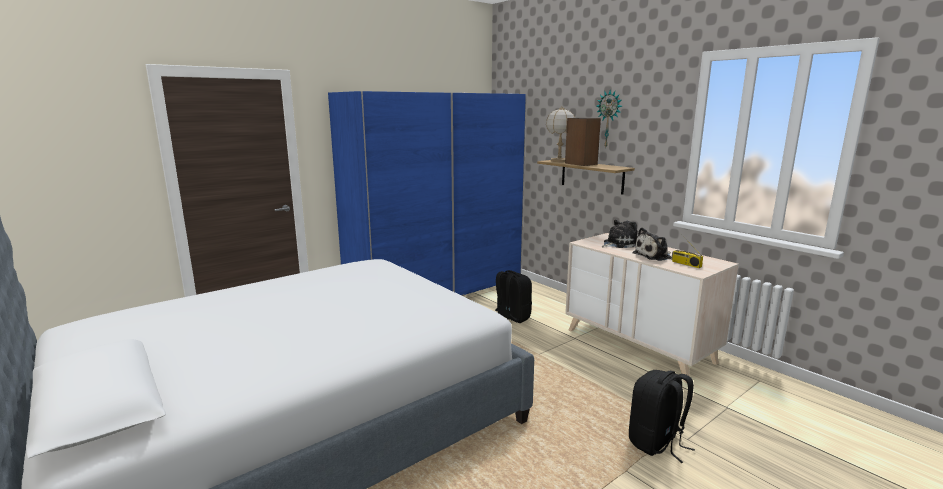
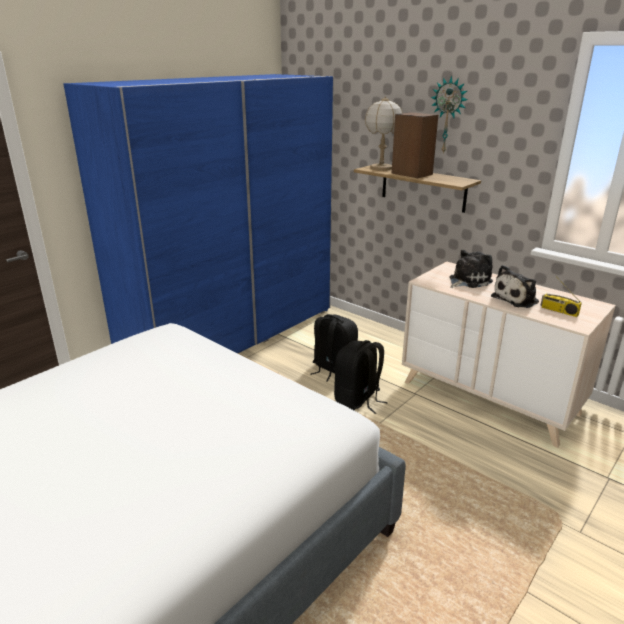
camera: 10 degrees left, 10 degrees up
(656, 443) = (548, 543): black backpack -> black backpack (358, 400)

